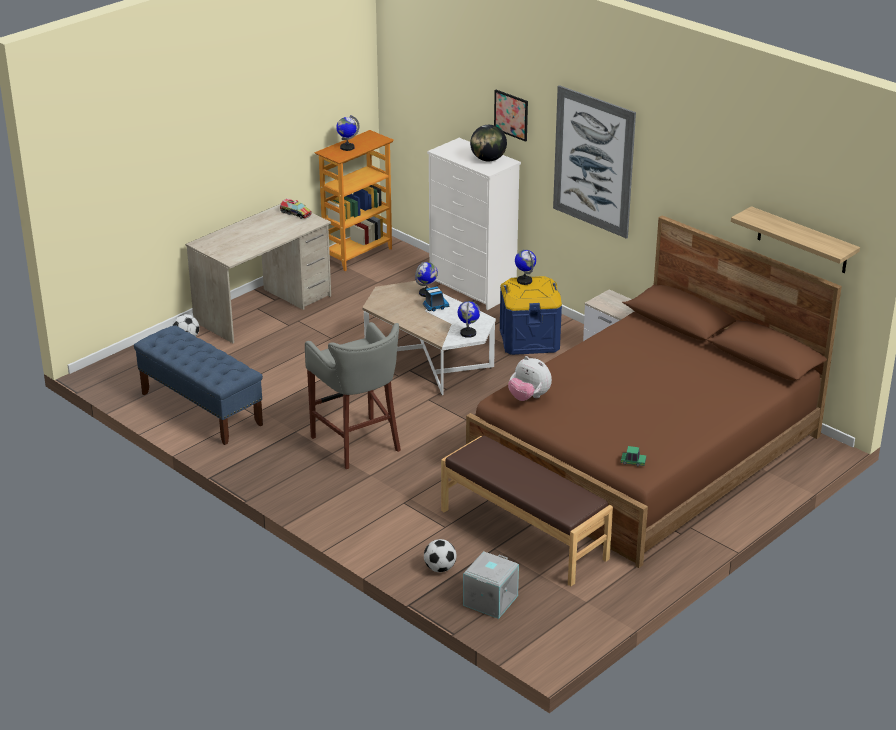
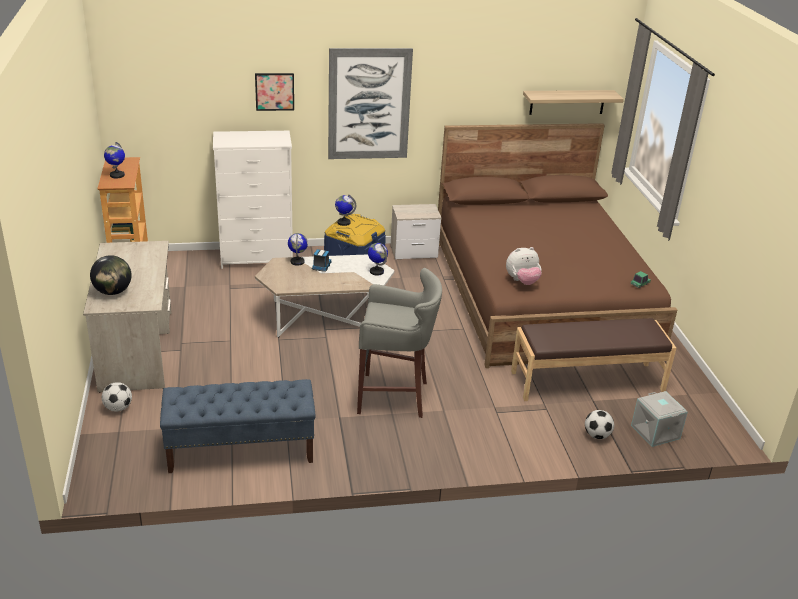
camera: 55 degrees left, 0 degrees up
(295, 213) = (128, 247): toy truck -> none
(488, 159) = (266, 137): globe -> globe (113, 292)

